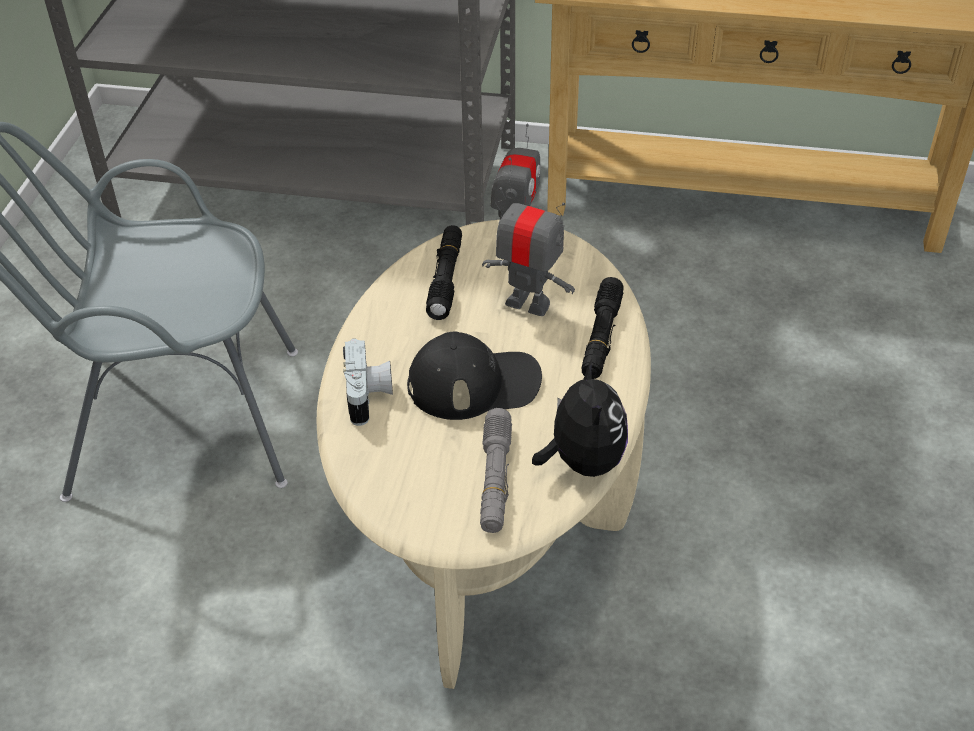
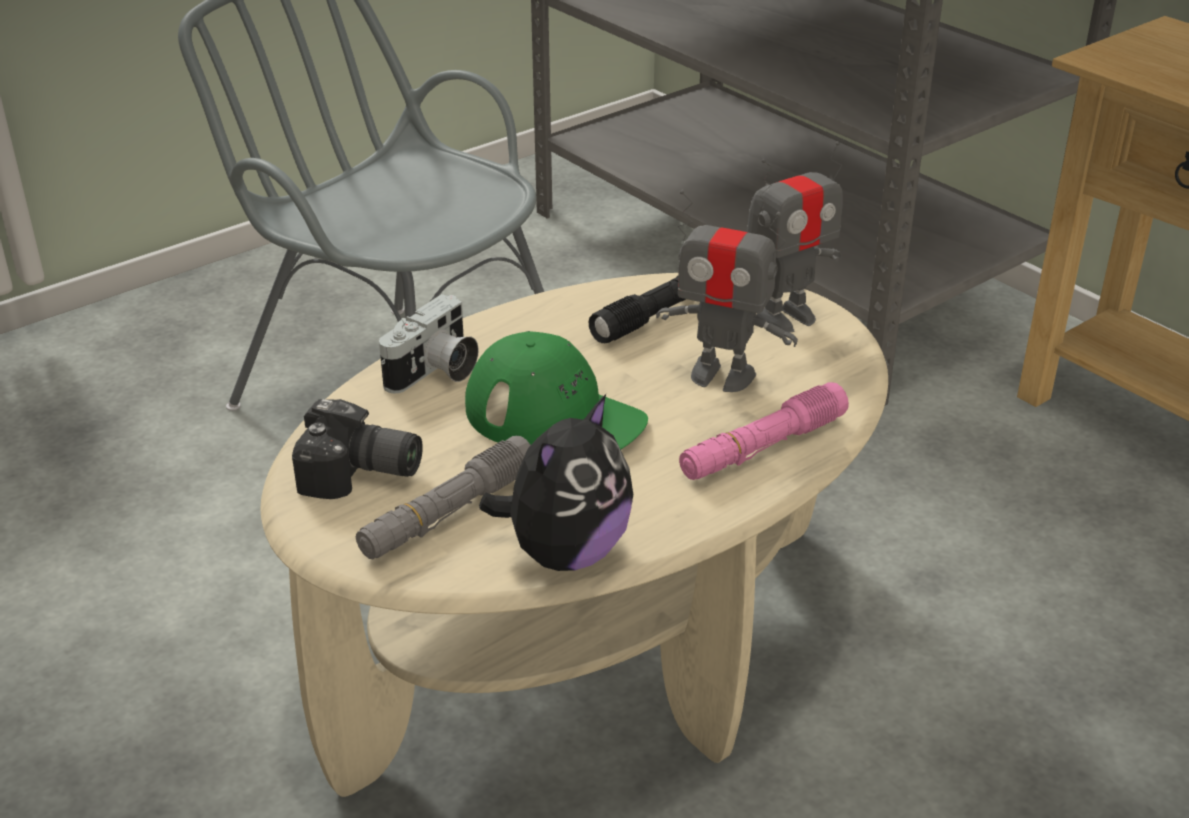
camera: 40 degrees right, 10 degrees down
(417, 488) = (360, 476): none -> camera
(474, 383) = (555, 417): black cap -> green cap
(528, 303) = (722, 375): toy robot -> toy robot turned 135 degrees clockwise
(601, 337) = (762, 447): black flashlight -> pink flashlight

